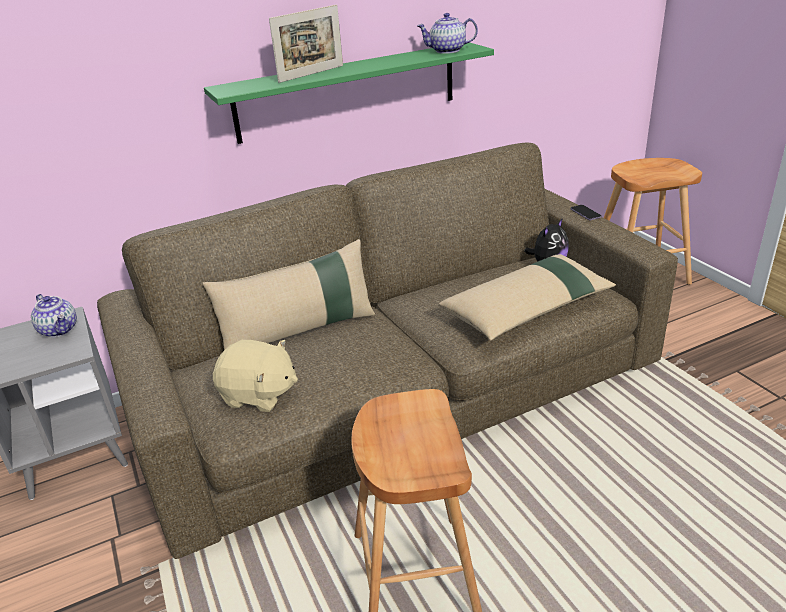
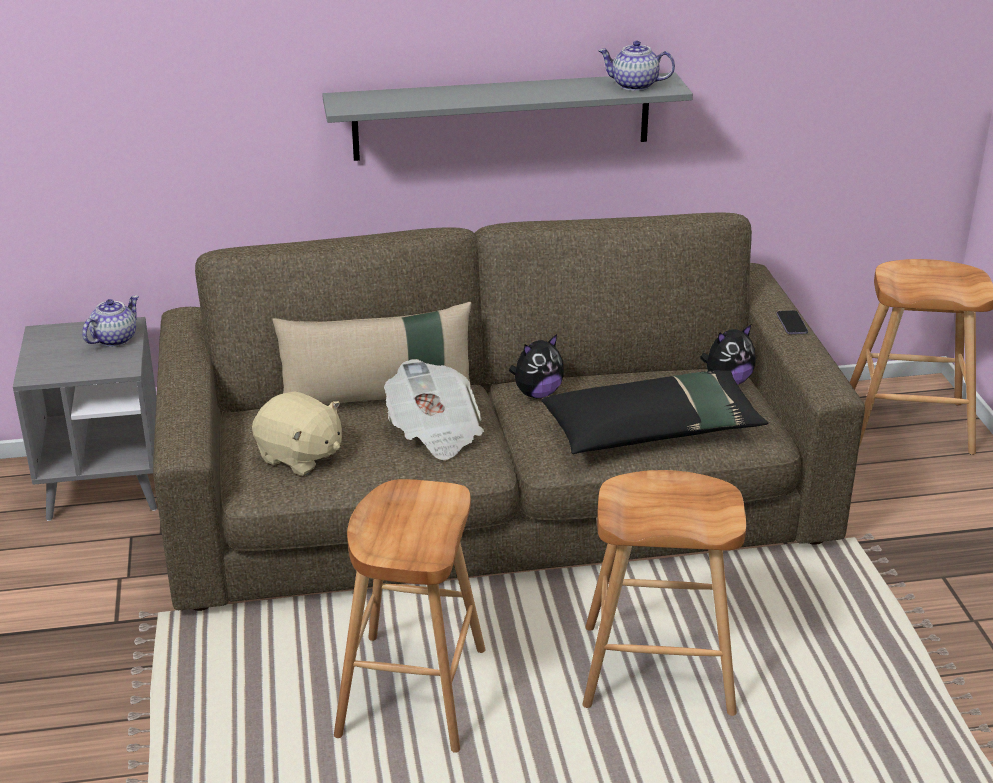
camera: 15 degrees right, 0 degrees up
(59, 330) = (114, 339): teapot -> teapot turned 120 degrees counterclockwise
(311, 74) = (450, 95): picture frame -> none
(348, 92) = (502, 116): green shelf -> grey shelf
(362, 348) = (434, 432): none -> newspaper
(420, 301) = (537, 393): none -> plush toy
(528, 309) = (653, 430): beige pillow -> black pillow
(597, 499) = (657, 669): none -> brown stool

